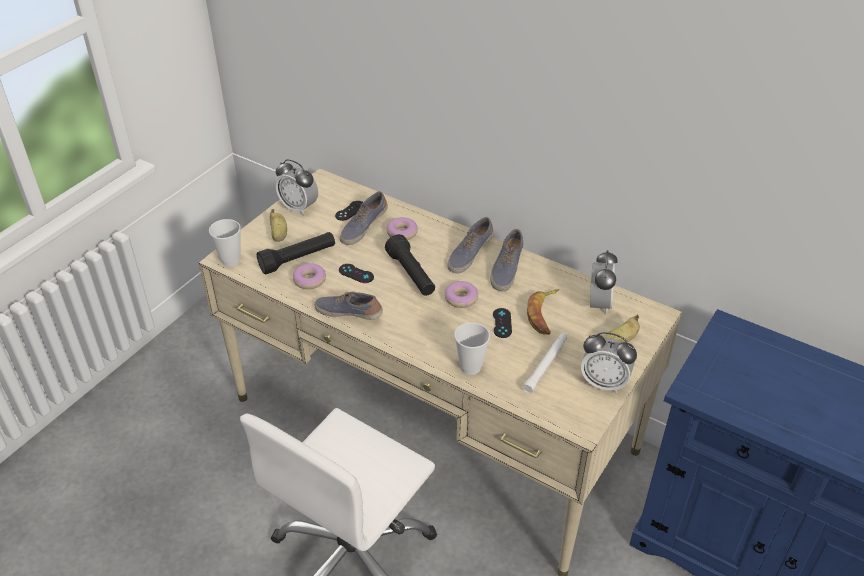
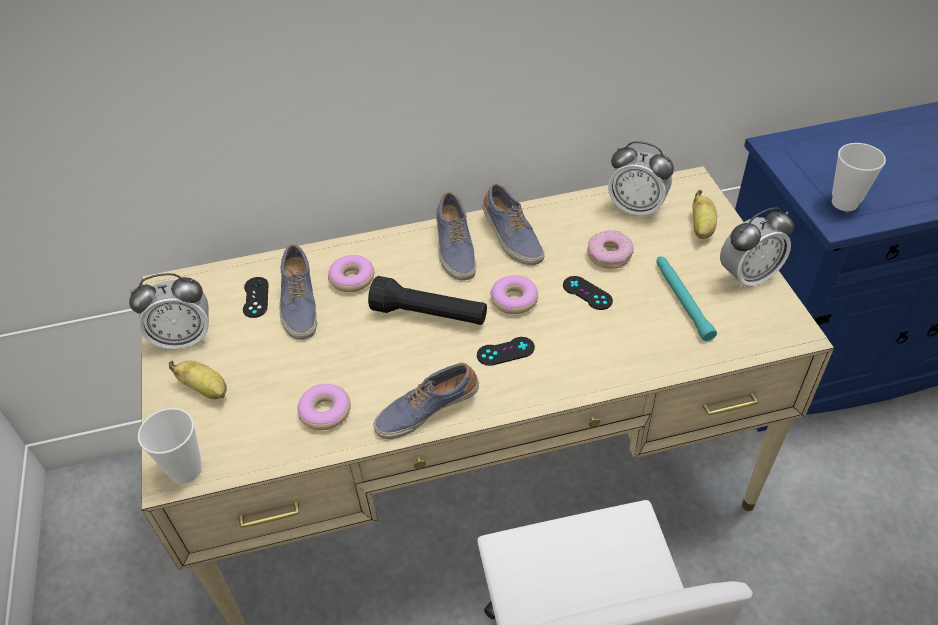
camera: 45 degrees left, 5 degrees up
(298, 259) = (275, 399): black flashlight -> none
(356, 273) = (368, 361): black game controller -> black game controller (505, 351)
(470, 367) = (627, 361): cup -> cup (844, 203)
(544, 314) = (609, 255): banana -> donut
(546, 364) = (682, 300): white flashlight -> turquoise flashlight
(599, 304) = (636, 208): alarm clock -> alarm clock turned 150 degrees clockwise

